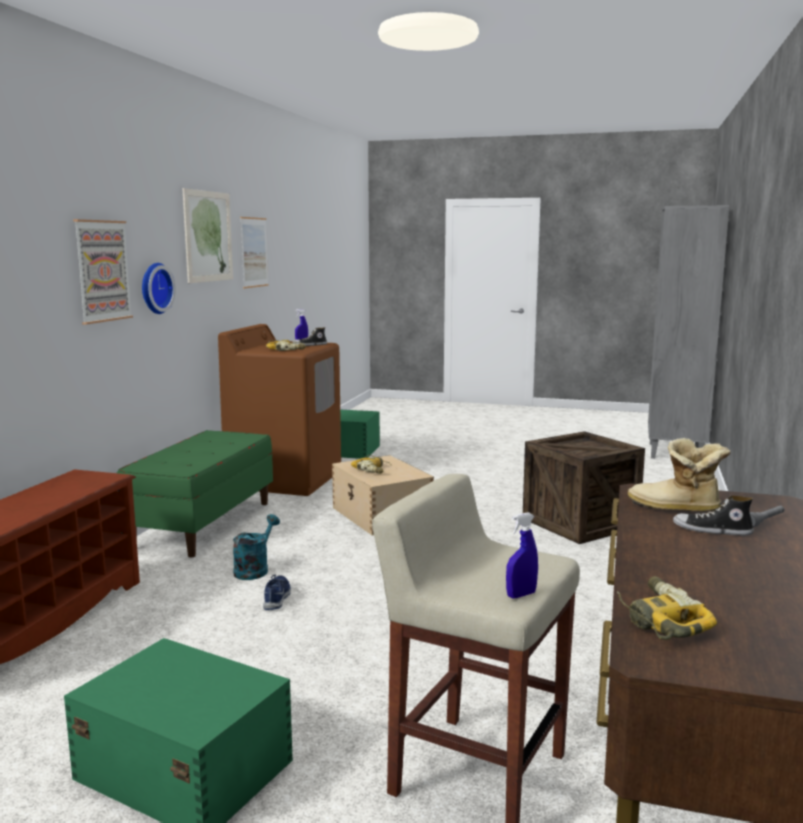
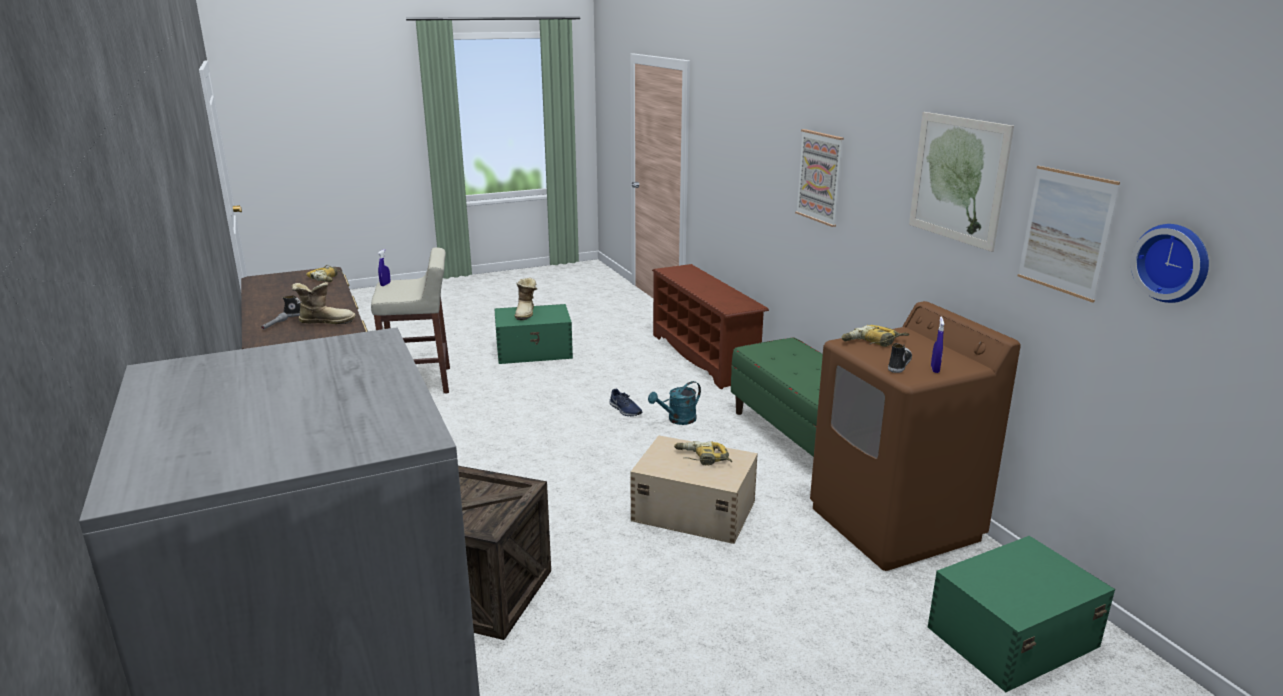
camera: 140 degrees right, 10 degrees up
(154, 288) = (866, 212): wall clock -> wall clock (1173, 262)
(179, 696) = (526, 313): none -> boot
(254, 569) = (677, 420): turquoise watering can -> turquoise watering can turned 75 degrees clockwise

